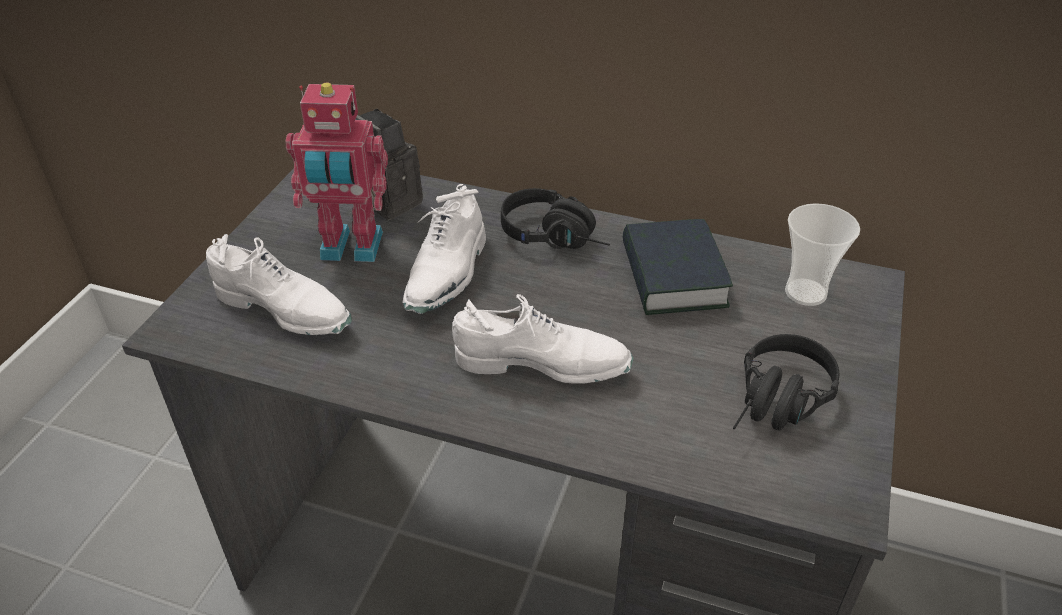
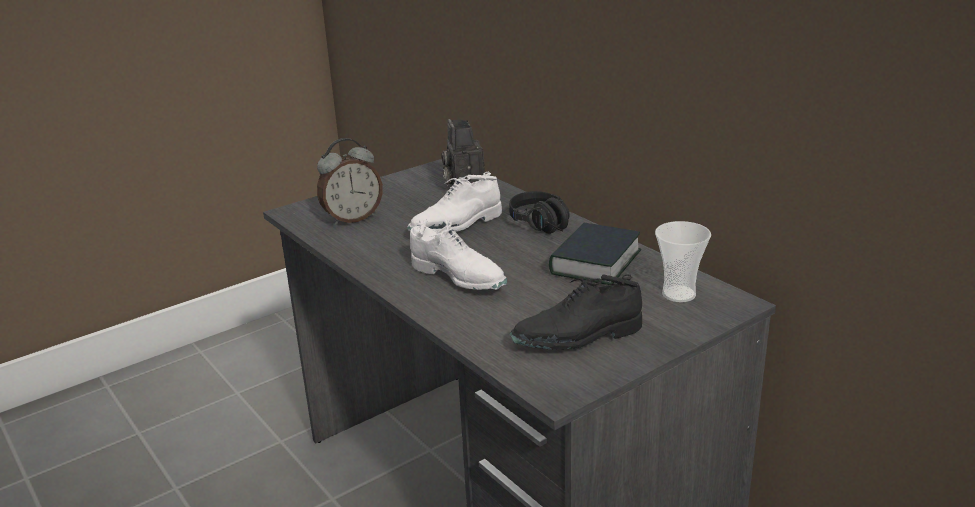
camera: 35 degrees right, 15 degrees down
(284, 310) = (352, 218): white shoe -> alarm clock
(351, 249) = (418, 202): toy robot -> none
(777, 406) = (578, 338): black headphones -> black shoe

